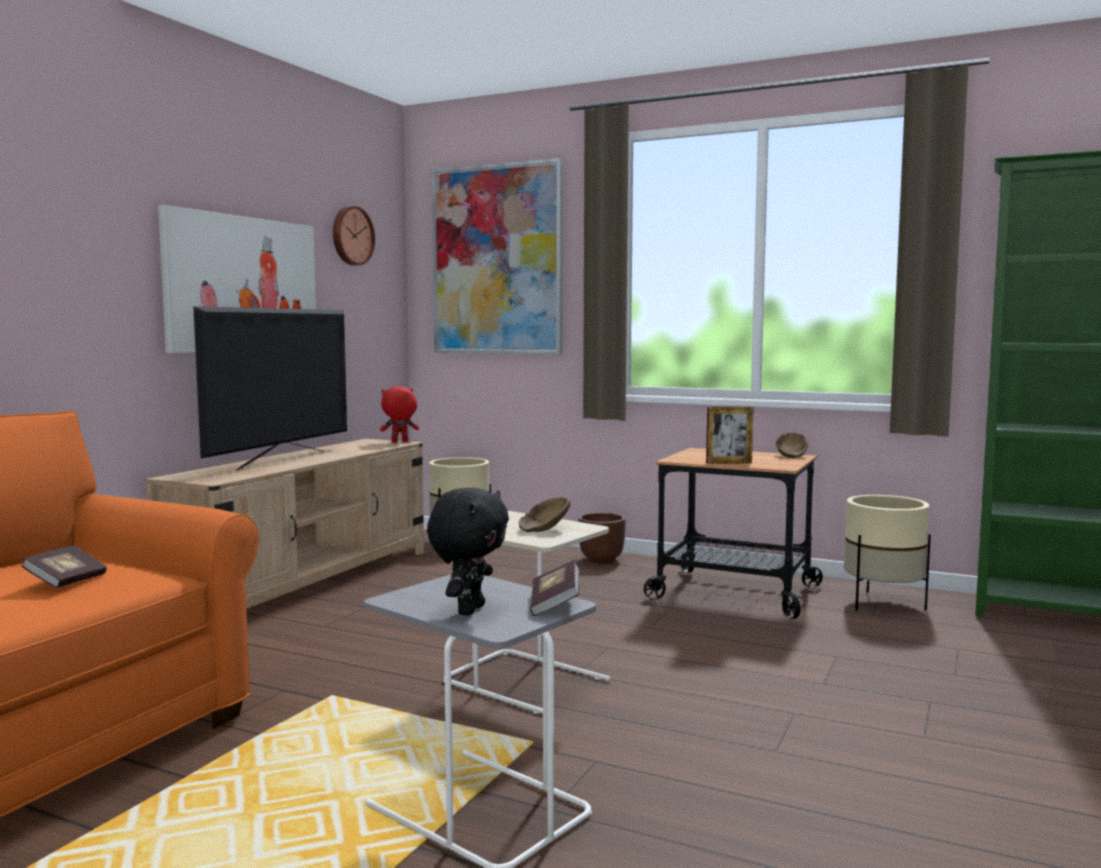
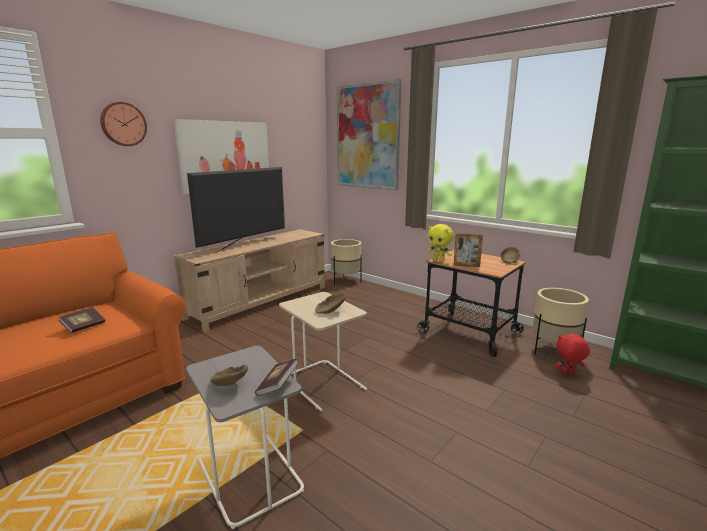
camera: 15 degrees right, 10 degrees up
(351, 236) = (291, 125): wall clock -> wall clock (123, 124)
(399, 442) = (313, 233): red plush toy -> red plush toy (568, 374)
(469, 610) = (229, 383): black plush toy -> brown bowl
(601, 560) = (409, 301): brown planter -> none
(677, 460) = (439, 261): none -> yellow plush toy

